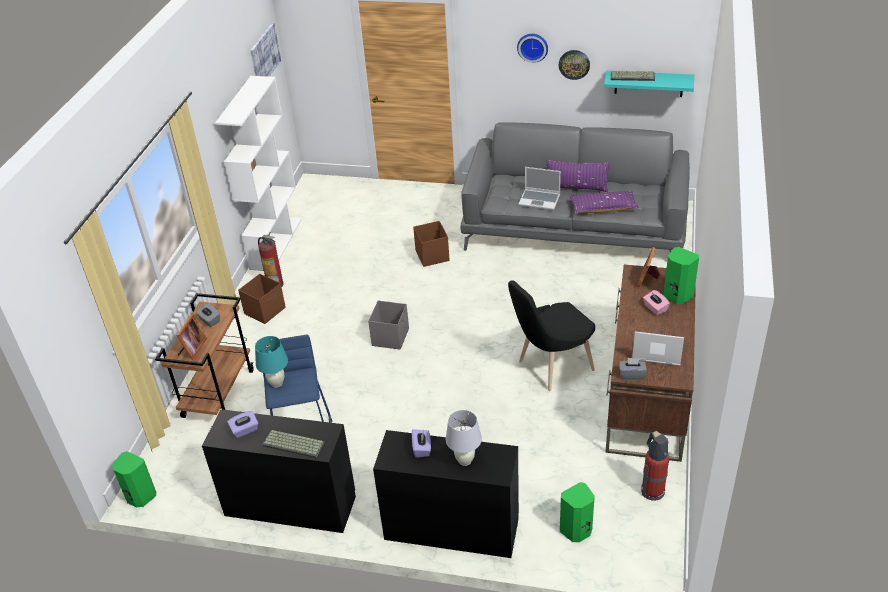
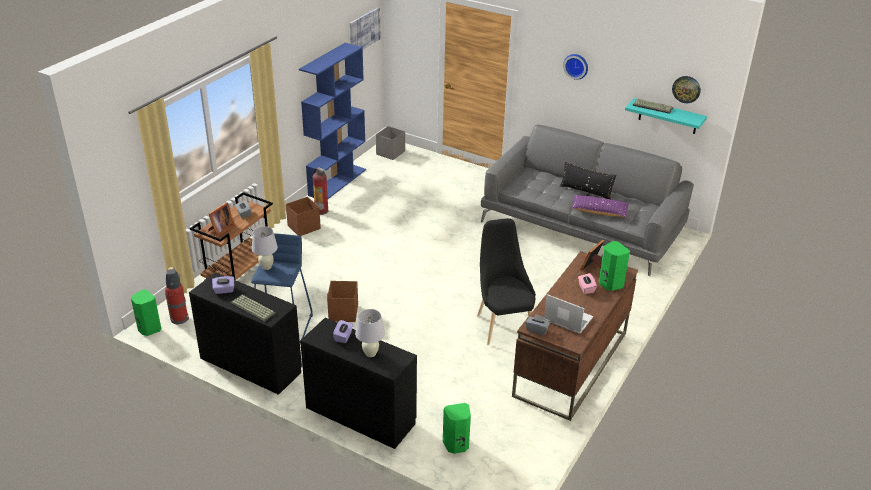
camera: 15 degrees right, 5 degrees down
(275, 243) = (337, 182): white bookcase -> blue bookcase
(276, 383) = (266, 267): turquoise table lamp -> white table lamp
(391, 337) = (388, 269): grey storage box -> grey storage box (391, 153)
(432, 256) = (453, 220): brown storage box -> brown storage box (343, 313)
(540, 200) = (550, 193): laptop -> none
(551, 367) = (503, 324): black chair -> black chair turned 90 degrees clockwise
(574, 64) = (608, 87): wall clock -> wall clock (686, 89)
(576, 188) = (586, 191): purple pillow -> black pillow
(652, 490) = (534, 434): fire extinguisher -> fire extinguisher (179, 318)

